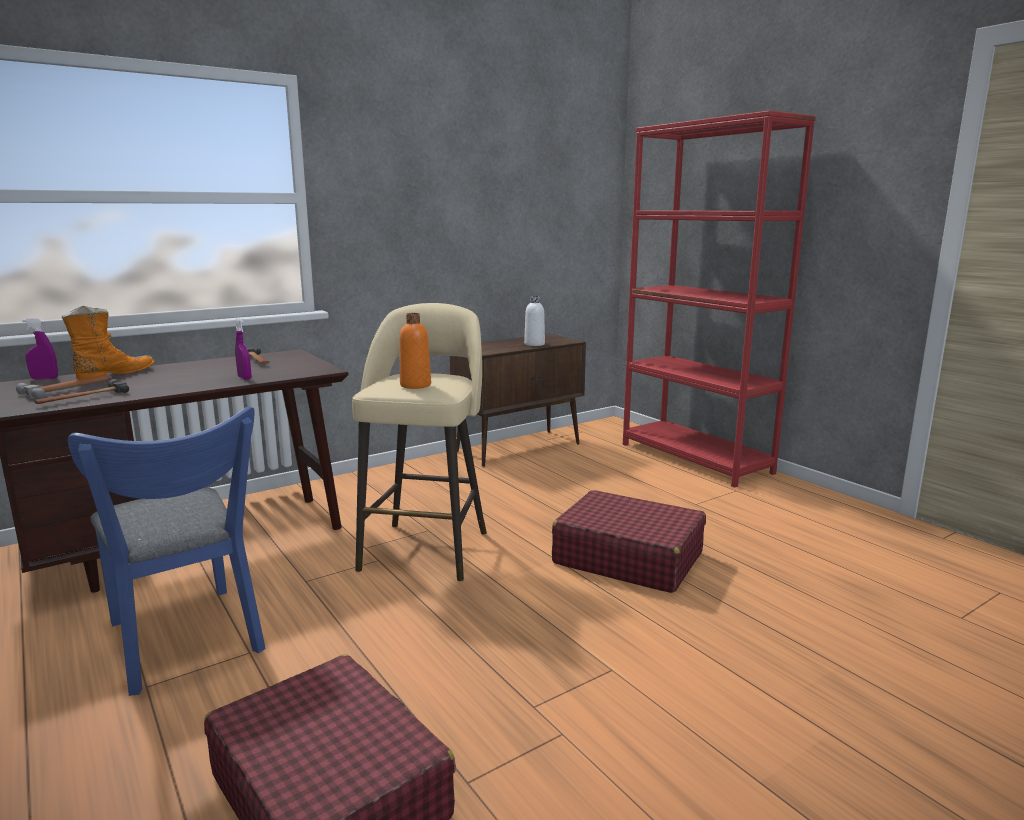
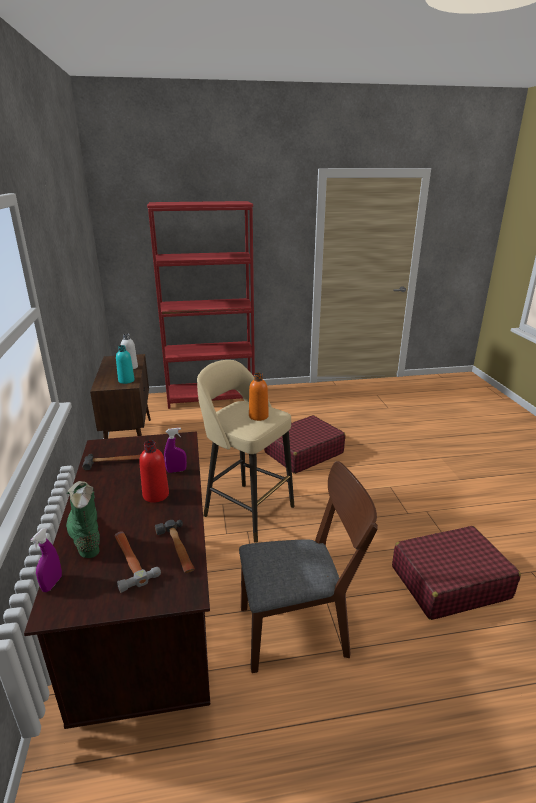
camera: 65 degrees left, 10 degrees up
(114, 374) = (84, 537): orange boot -> green boot
(187, 643) = (302, 628): blue chair -> brown chair
(190, 380) = (156, 495): none -> red bottle
(494, 349) = (126, 381): none -> turquoise bottle

